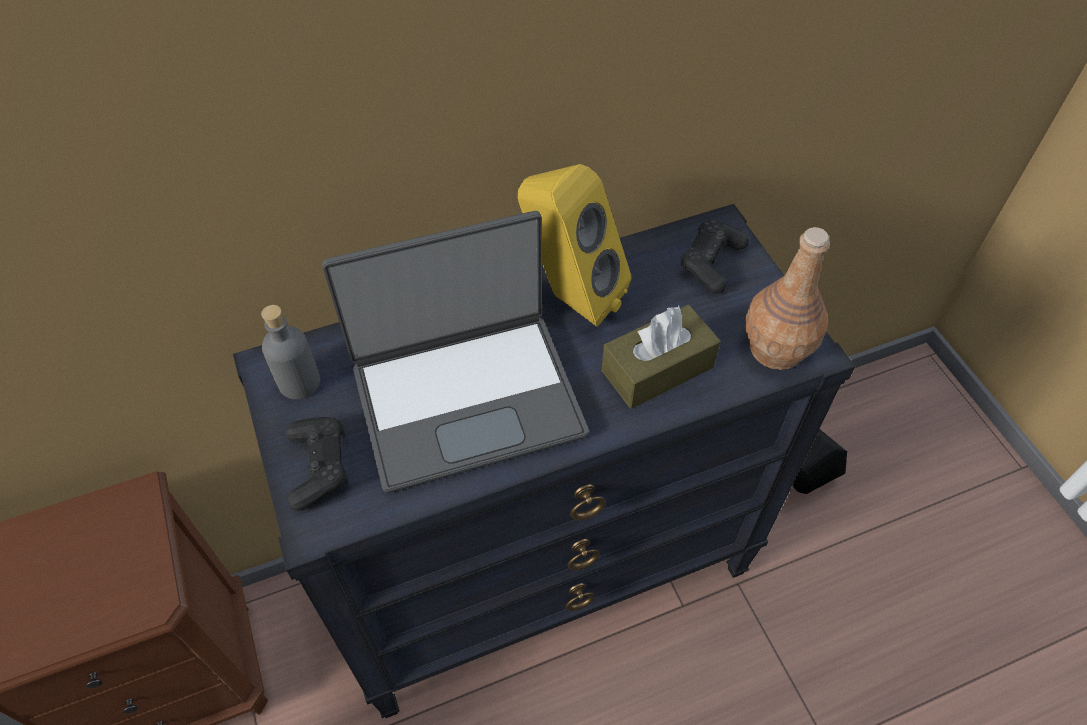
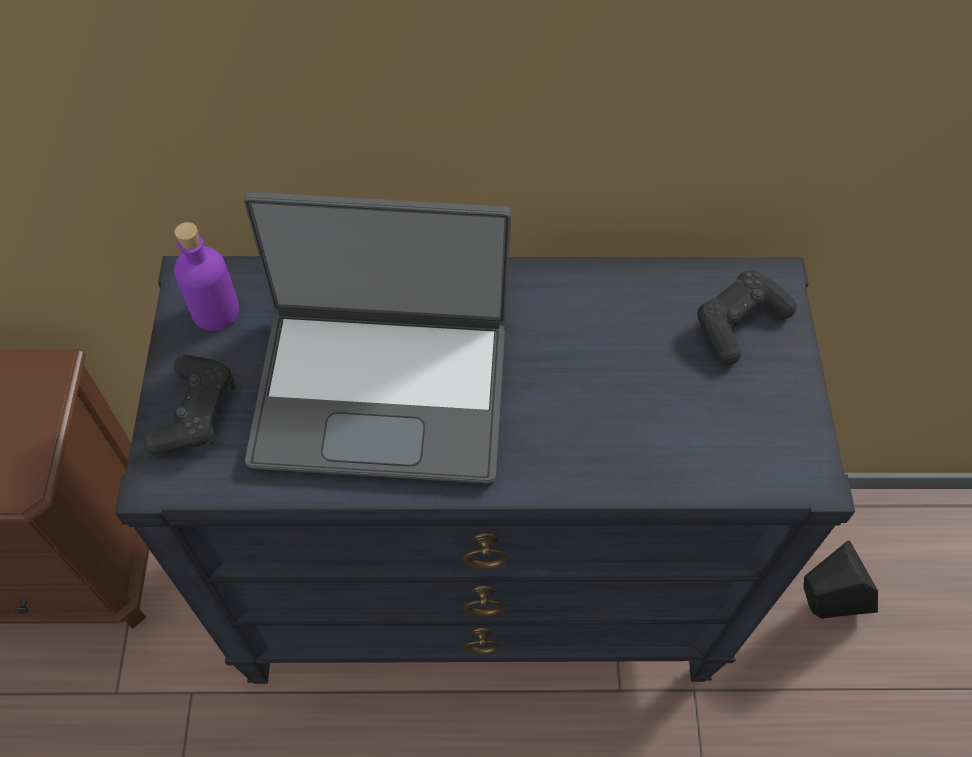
camera: 20 degrees right, 5 degrees up
(299, 382) = (215, 311): grey bottle -> purple bottle
(569, 297) = (550, 311): yellow speaker -> none
(657, 369) = (612, 431): brown tissue box -> none
(777, 348) = (767, 456): brown bottle -> none

